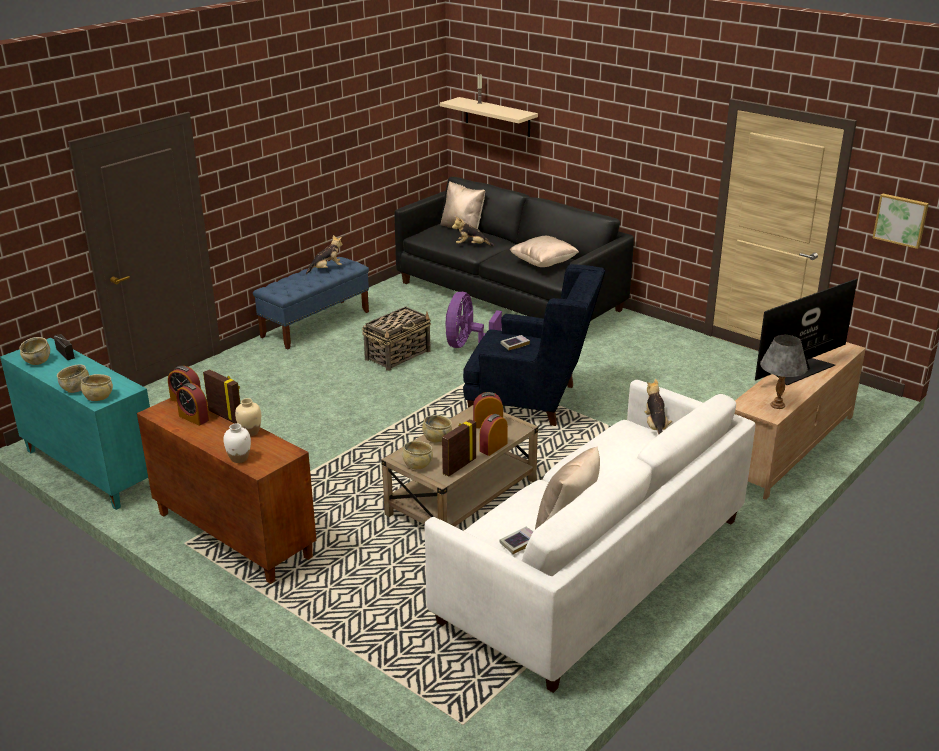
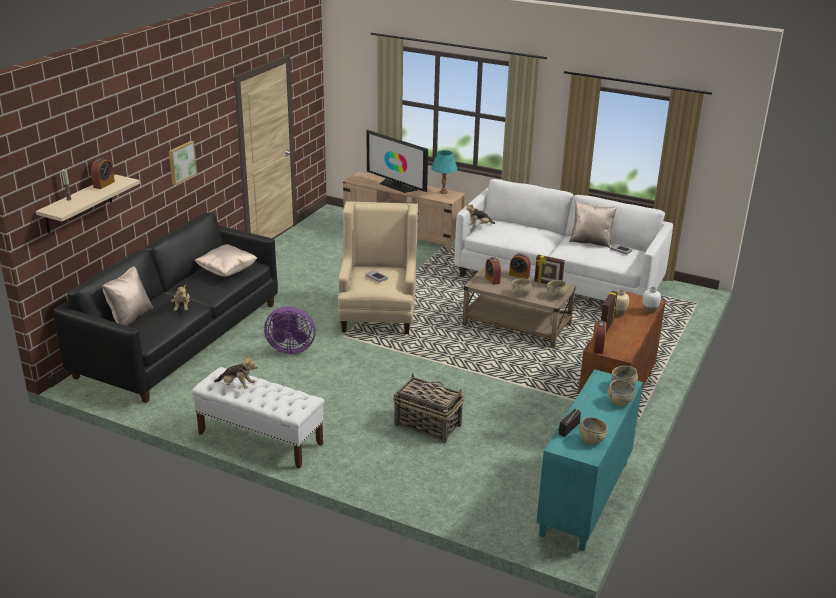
camera: 105 degrees left, 0 degrees up
(194, 418) = (618, 338): alarm clock -> alarm clock (104, 184)
(316, 324) = (260, 439): blue bench -> white bench
(326, 269) = (237, 386): plush toy -> plush toy turned 150 degrees clockwise
(398, 355) = (318, 379): basket -> basket (427, 424)
(532, 401) = (378, 312): blue armchair -> beige armchair
(778, 405) = (443, 192): grey table lamp -> turquoise table lamp
(901, 220) = (313, 101): picture -> picture (181, 162)

